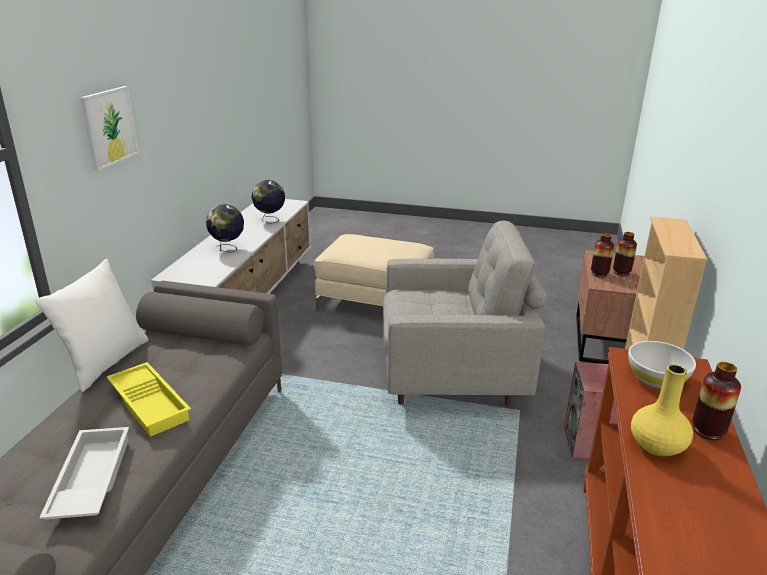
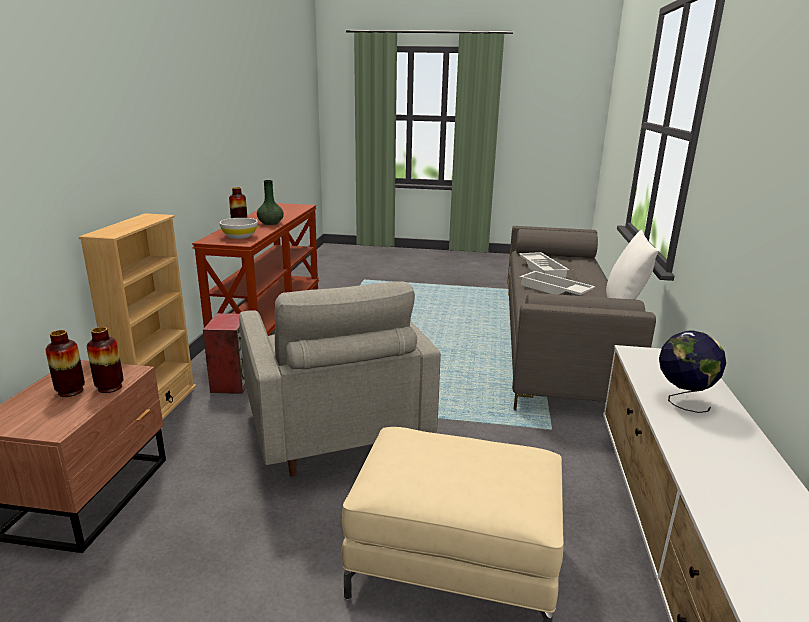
camera: 175 degrees right, 5 degrees down
(109, 127) = (738, 156): picture -> none
(151, 403) = (554, 290): yellow tray -> white tray
(270, 221) = (717, 489): globe -> none
(453, 377) = (334, 433): grey armchair -> grey armchair turned 105 degrees counterclockwise
(656, 446) = (271, 223): yellow vase -> green vase

